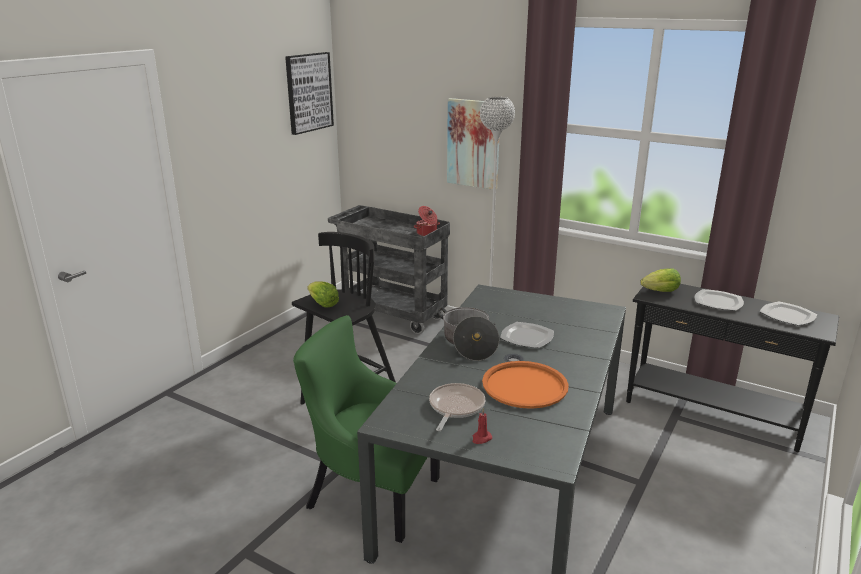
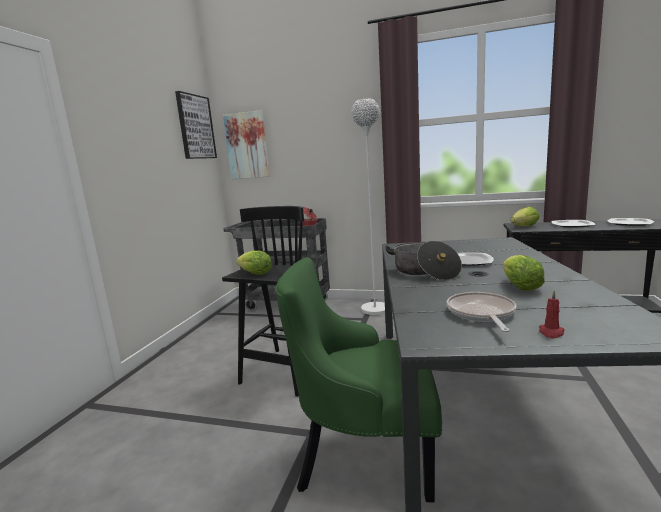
camera: 15 degrees left, 10 degrees down
(473, 143) = (339, 151): picture -> picture (247, 146)
(525, 385) = (520, 287): orange tray -> lettuce

